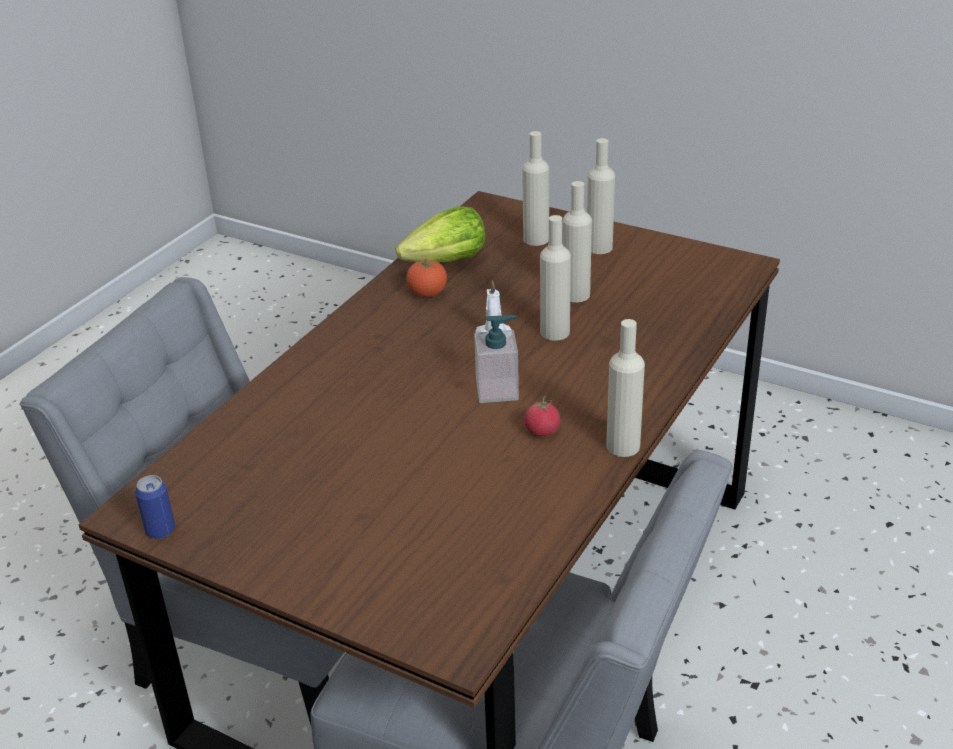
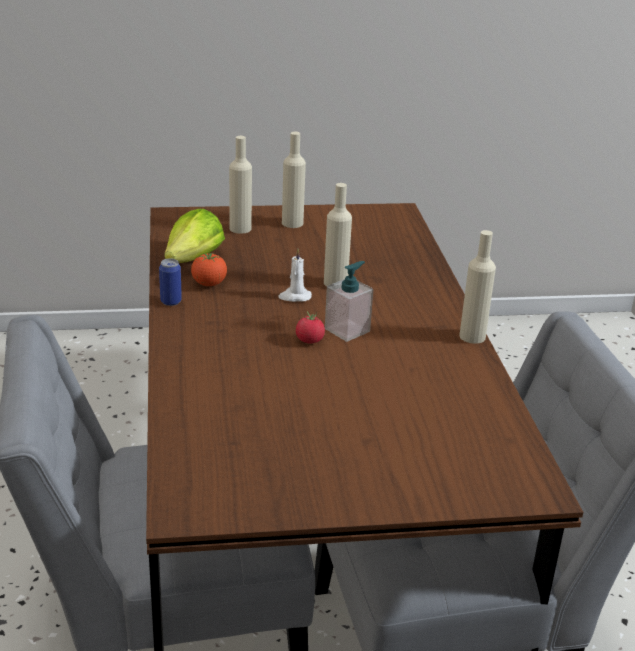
camera: 40 degrees left, 5 degrees down
(160, 530) = (227, 512): can -> can (171, 301)
(542, 431) = (411, 345): tomato -> tomato (309, 340)
(576, 295) = (317, 256): beige bottle -> none

